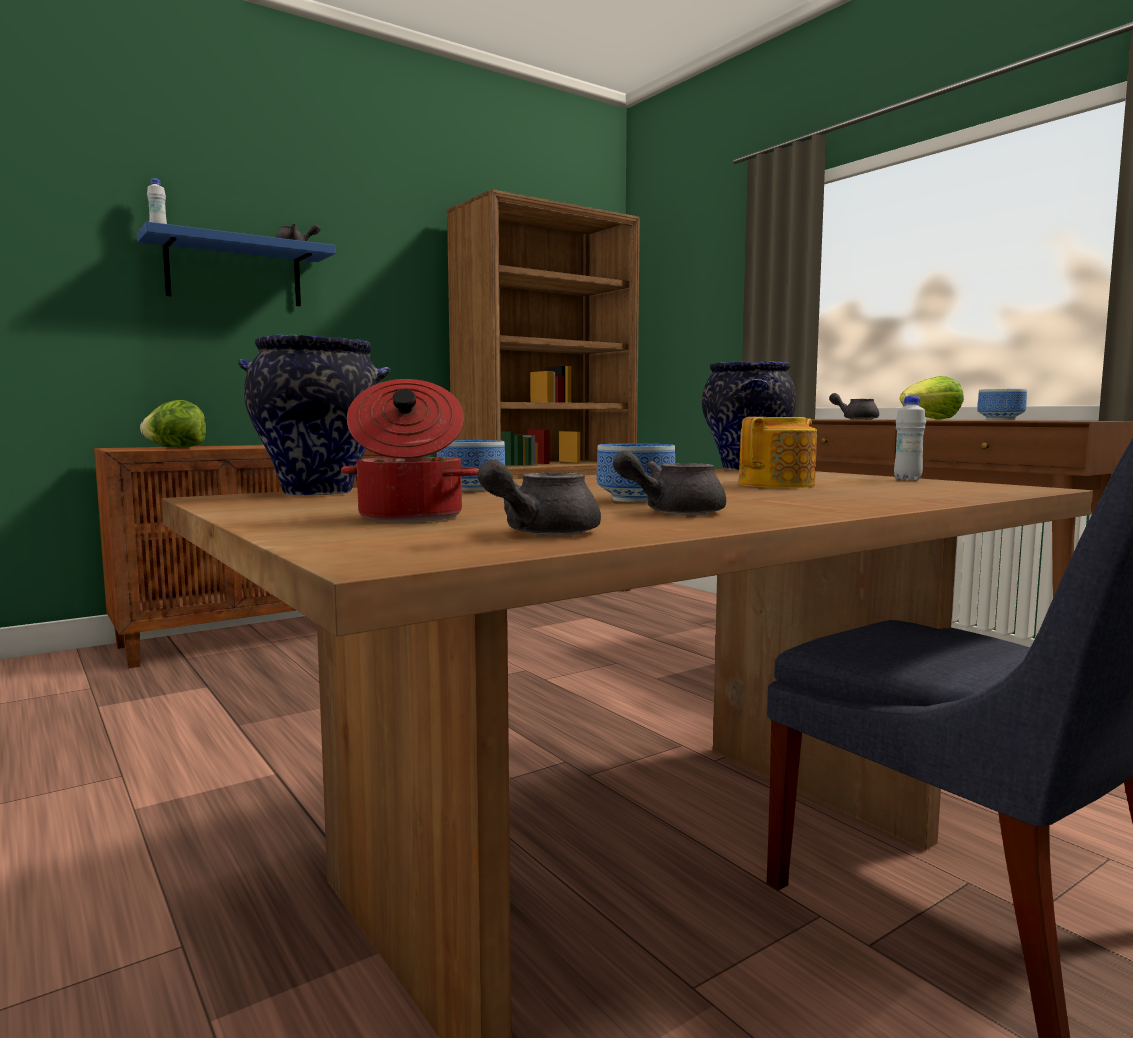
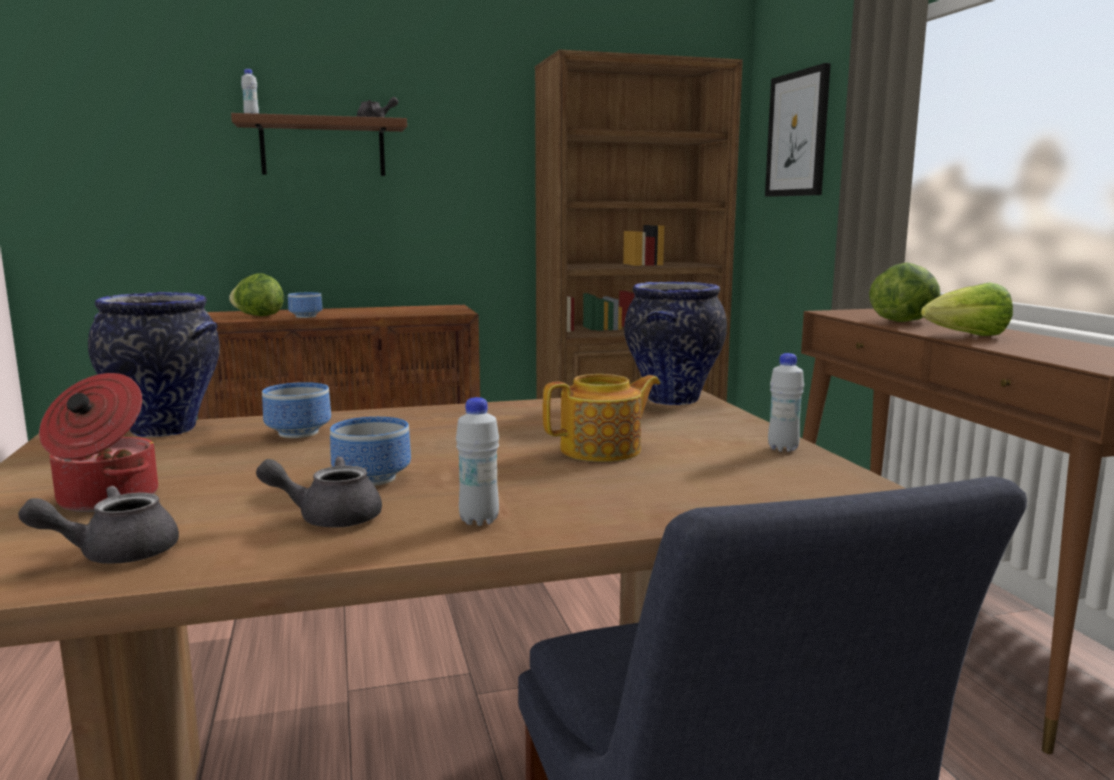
camera: 20 degrees right, 5 degrees up
(234, 272) = (323, 148): blue shelf -> brown shelf
(683, 287) = (798, 134): none -> picture
(805, 507) = (479, 520): none -> white bottle
(856, 419) = (904, 321): grey teapot -> lettuce
(1001, 420) = (1055, 345): bowl -> bowl (304, 316)

